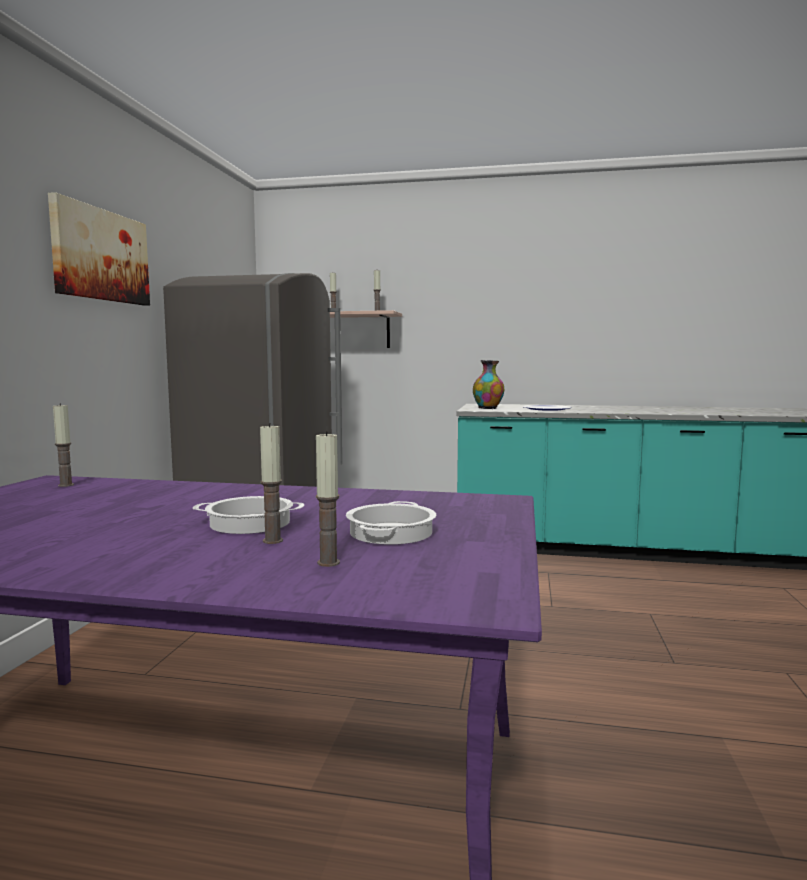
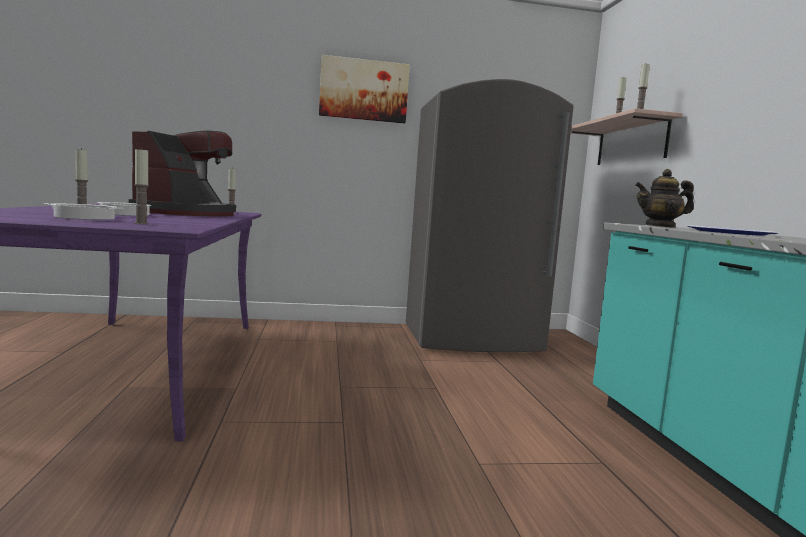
camera: 70 degrees right, 0 degrees up
(165, 501) = (187, 213): none -> coffee machine
(328, 562) = (27, 213): candle -> candle (141, 223)
(488, 408) = (660, 226): vase -> teapot

